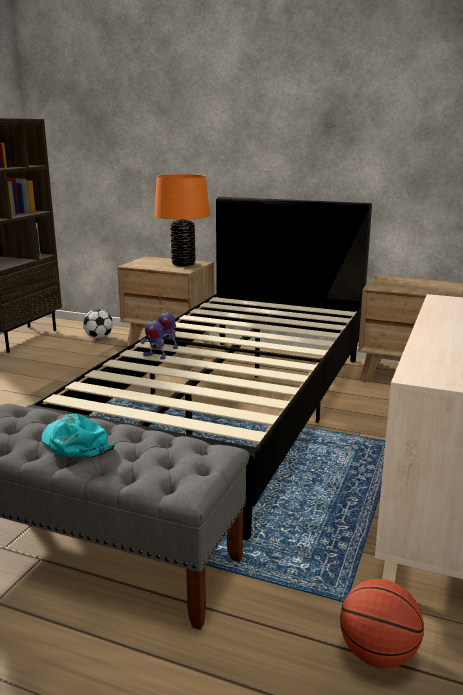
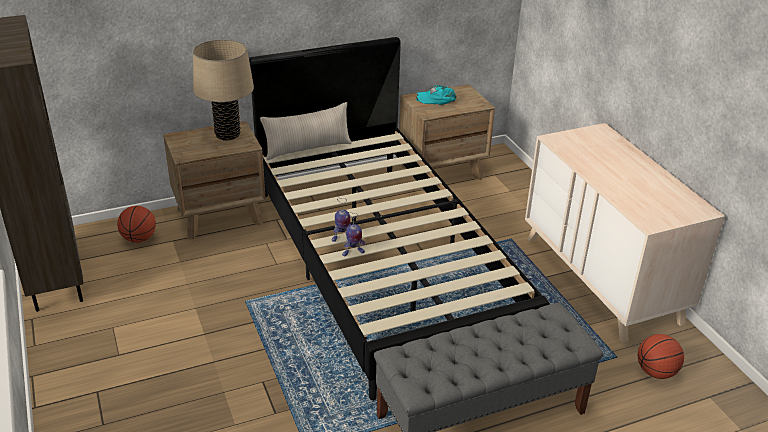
camera: 45 degrees left, 15 degrees up
(75, 443) = (486, 351): turquoise cap -> turquoise cap (436, 99)
(99, 337) = (139, 239): football -> basketball
(183, 264) = (228, 135): orange table lamp -> beige table lamp
(256, 301) = (307, 149): none -> beige pillow

